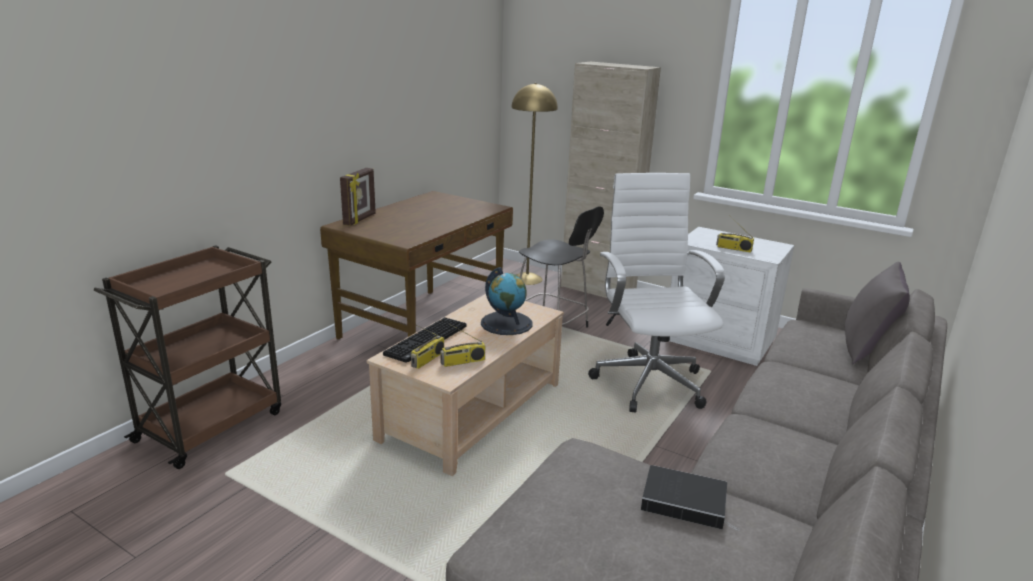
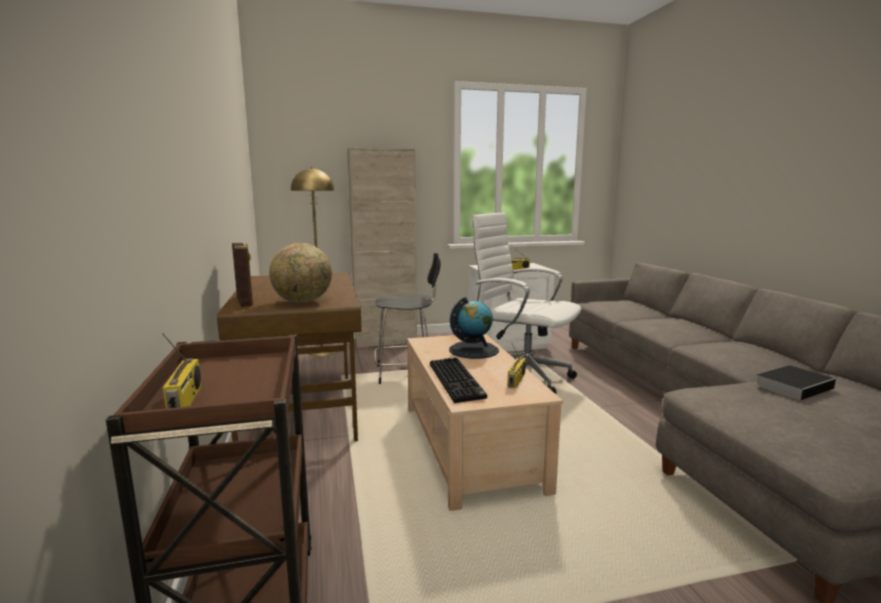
camera: 45 degrees left, 10 degrees down
(387, 232) = (303, 302): none -> globe
(428, 359) = (493, 390): radio -> radio (186, 401)
(865, 349) = (637, 303): grey pillow -> none

